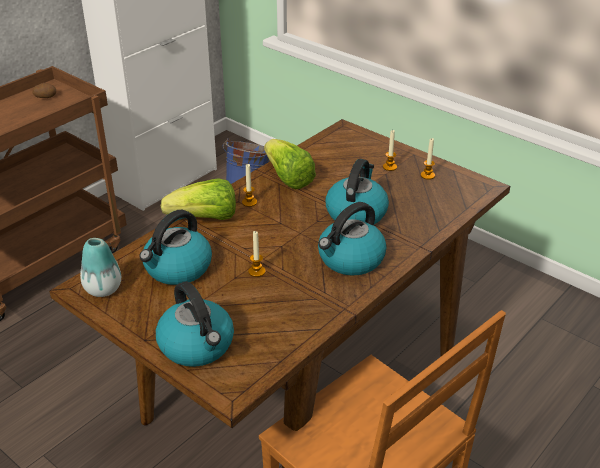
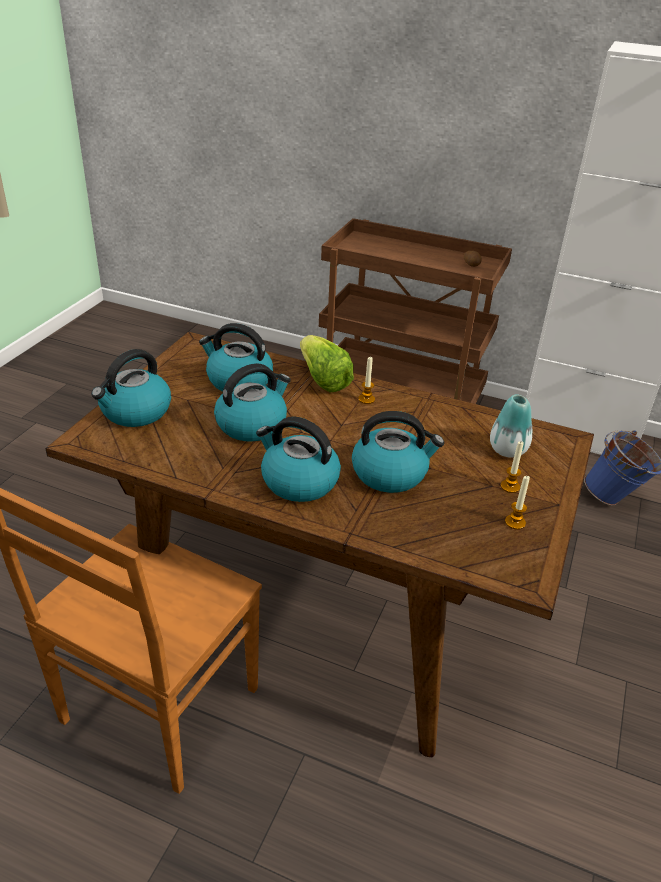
camera: 70 degrees right, 0 degrees up
(103, 289) = (197, 352): vase -> vase (507, 450)
(256, 271) = (252, 424): candle -> kettle
(288, 178) = (428, 415): lettuce -> none

